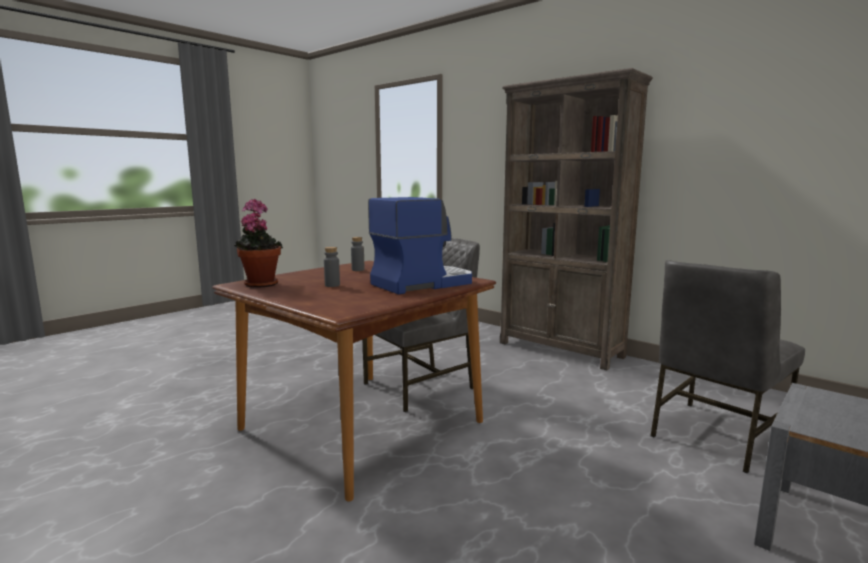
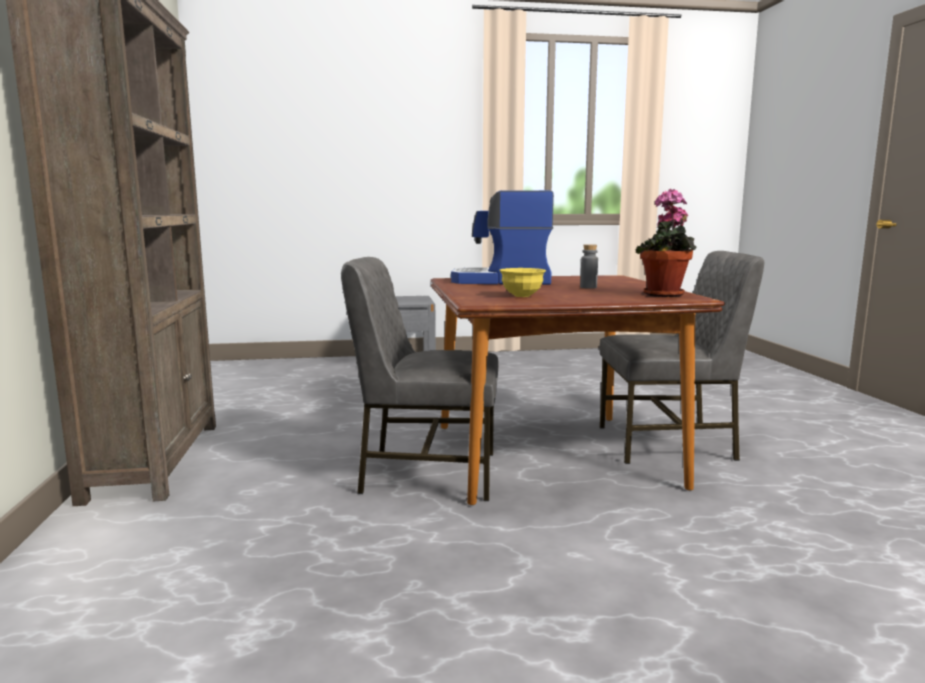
camera: 140 degrees left, 0 degrees up
(358, 270) = (522, 296): grey bottle -> yellow bowl
(715, 435) = (322, 383): grey chair -> grey chair (668, 443)

